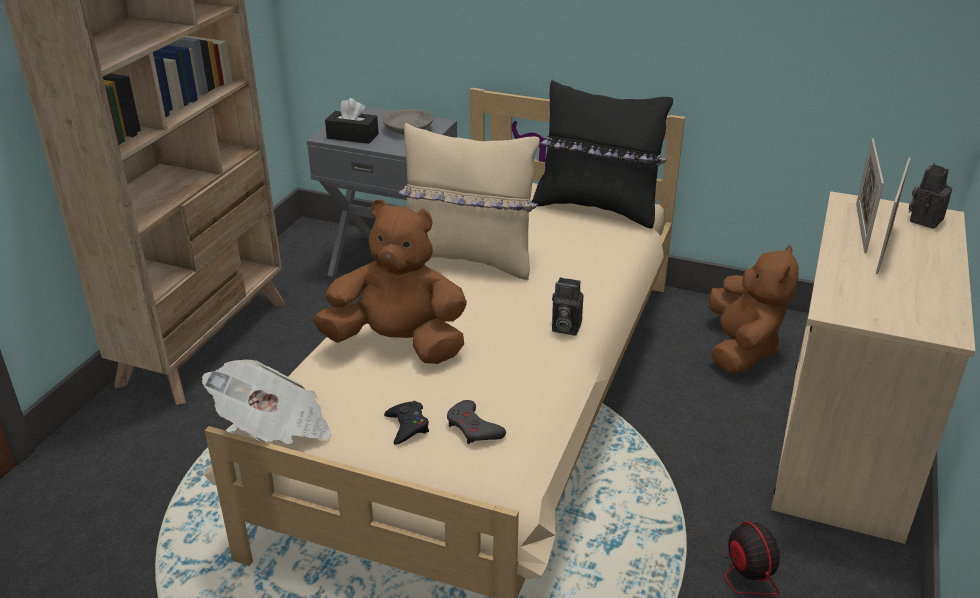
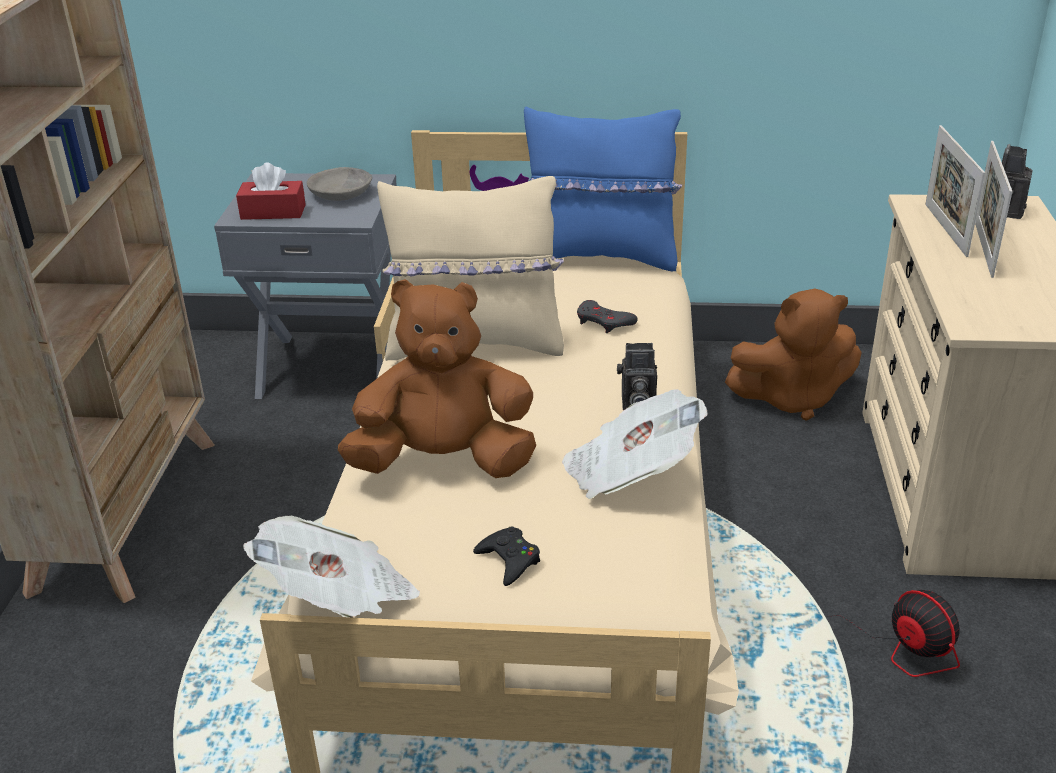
camera: 15 degrees left, 0 degrees up
(352, 136) = (273, 212): black tissue box -> red tissue box
(473, 428) = (591, 545): grey game controller -> grey game controller (604, 322)
(532, 379) = (630, 472): none -> newspaper
(597, 208) = (600, 257): black pillow -> blue pillow
(741, 349) = (792, 398): brown plush toy -> brown plush toy turned 90 degrees clockwise

